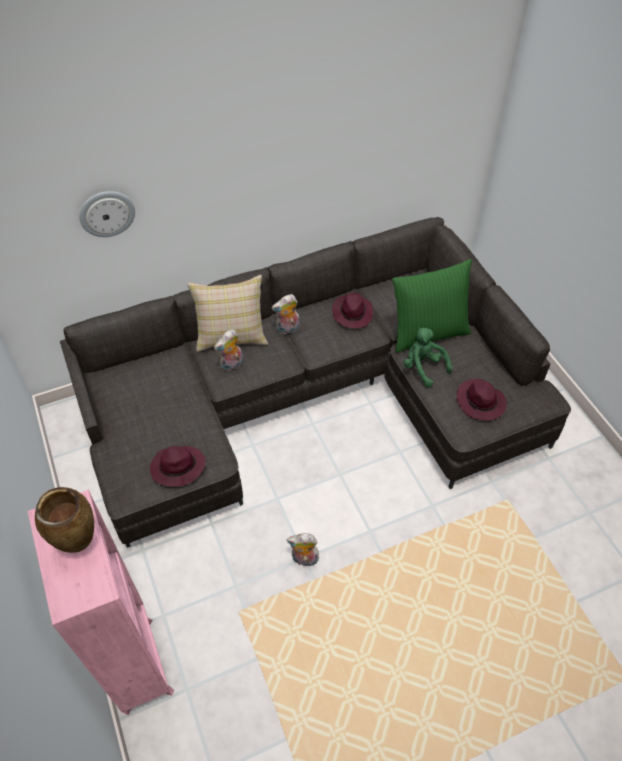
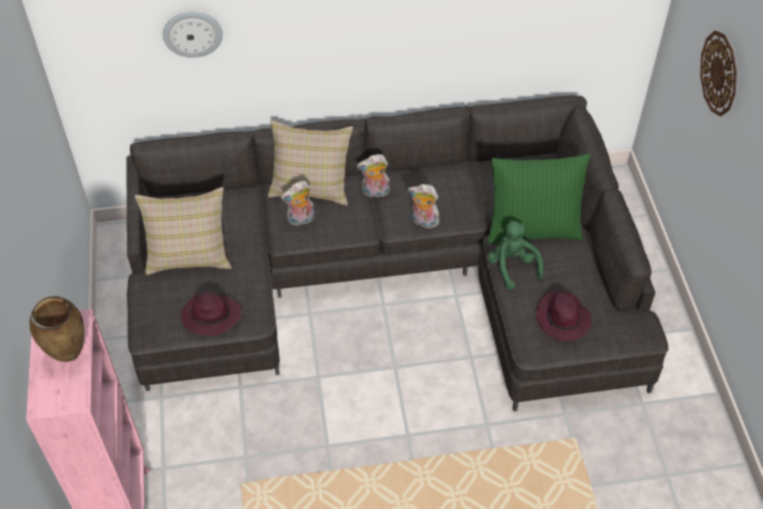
camera: 15 degrees right, 0 degrees up
(141, 416) = (189, 254): none -> beige pillow
(304, 559) = (326, 447): plush toy -> plush toy (423, 222)
(352, 313) = (453, 188): purple hat -> none
(571, 169) = (719, 73): none -> wall clock

